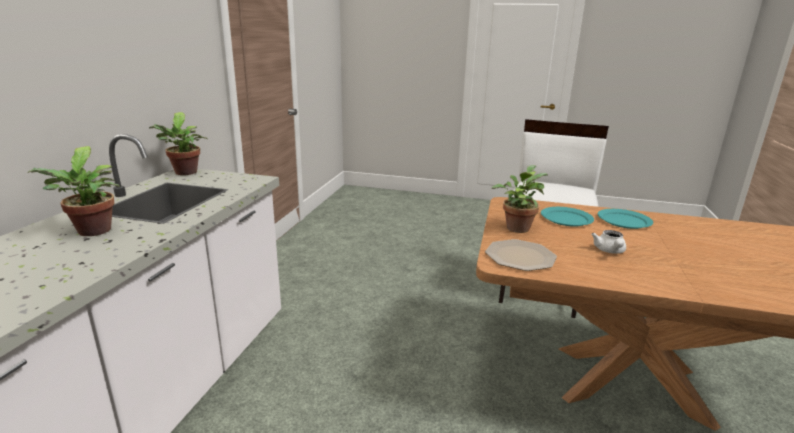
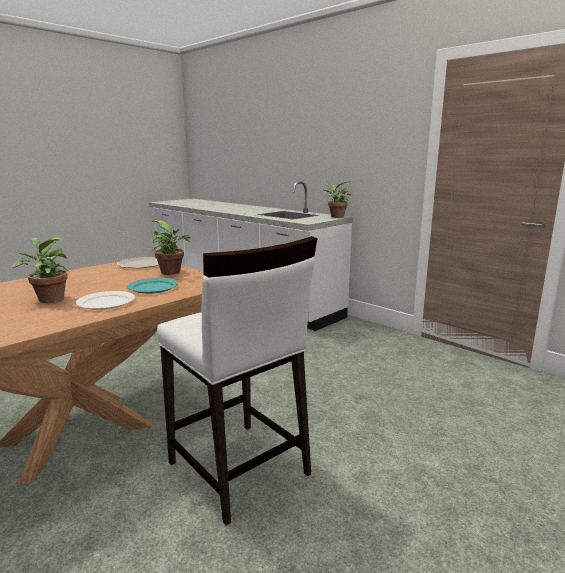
camera: 120 degrees right, 5 degrees down
(92, 232) = (259, 211): potted plant -> potted plant (49, 299)
(609, 251) = (94, 281): white teapot -> none
(624, 221) = (106, 302): turquoise plate -> white plate

